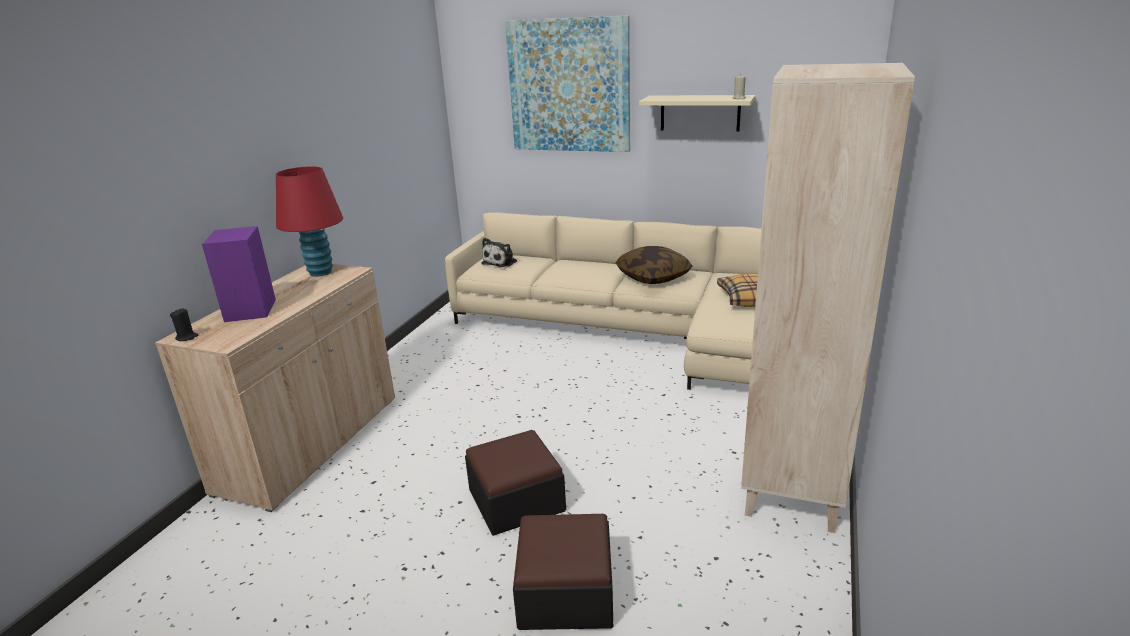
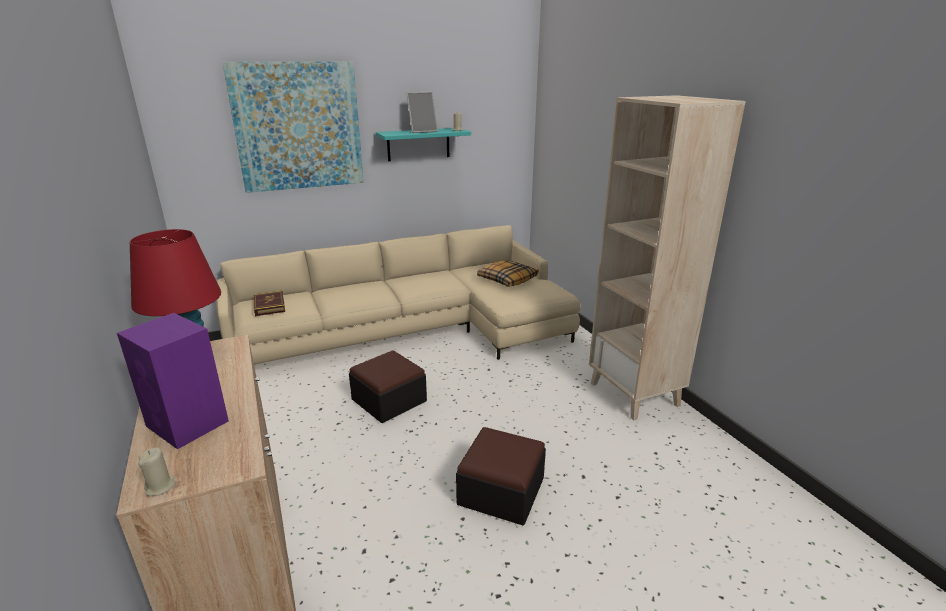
camera: 45 degrees left, 0 degrees up
(187, 337) = (160, 487): black candle -> beige candle
(501, 262) = (269, 306): plush toy -> book
(565, 592) = (619, 528): ottoman -> ottoman (389, 400)
(653, 276) = (419, 283): pillow -> none
(695, 97) = (422, 131): none -> picture frame
(700, 113) = (418, 144): beige shelf -> turquoise shelf

